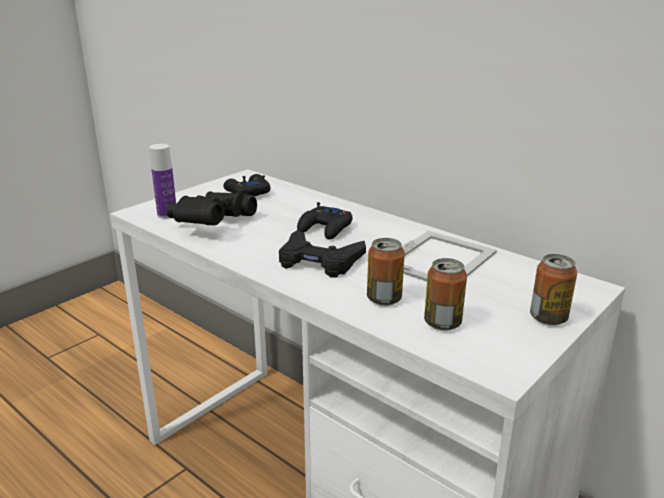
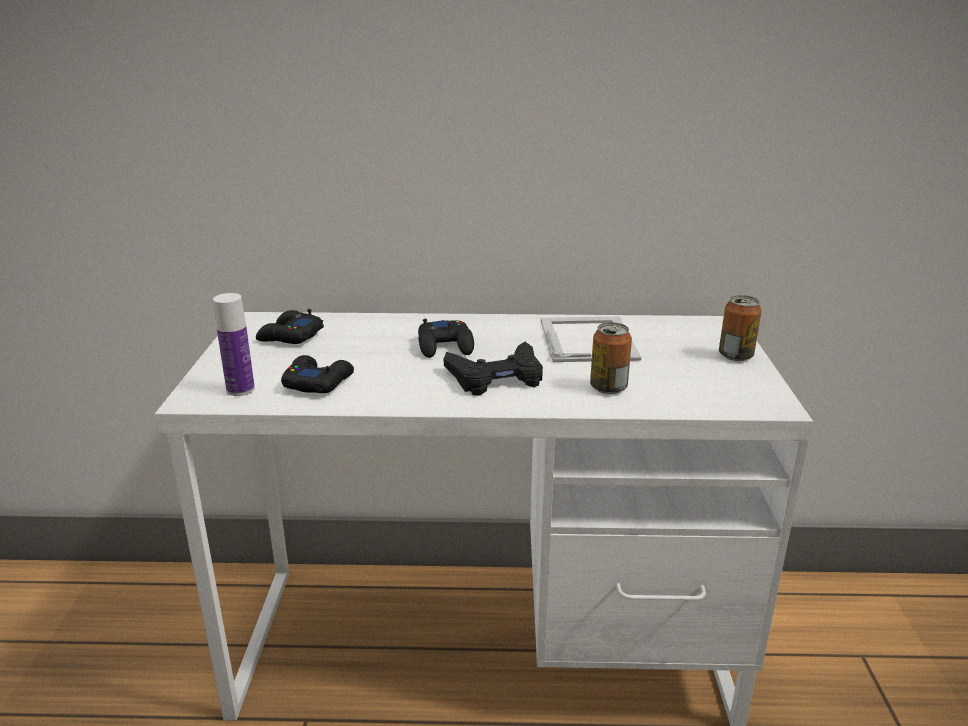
camera: 40 degrees left, 0 degrees up
(211, 225) = (318, 382): black binoculars -> black game controller
(442, 323) = (681, 388): can -> none

